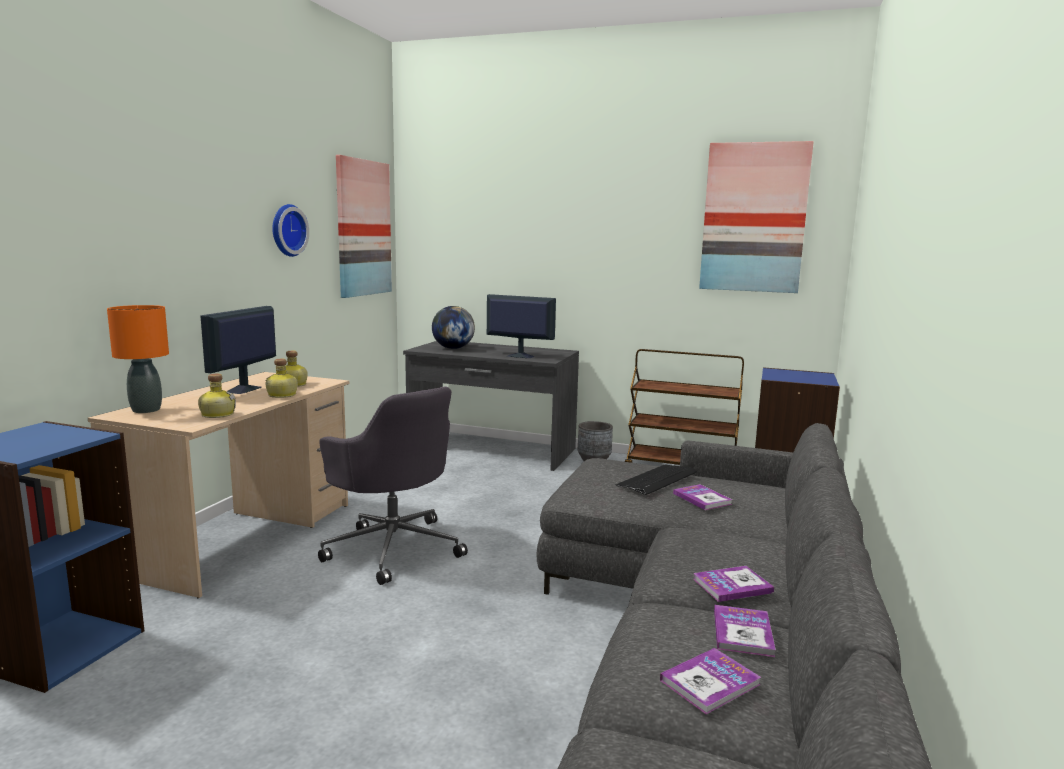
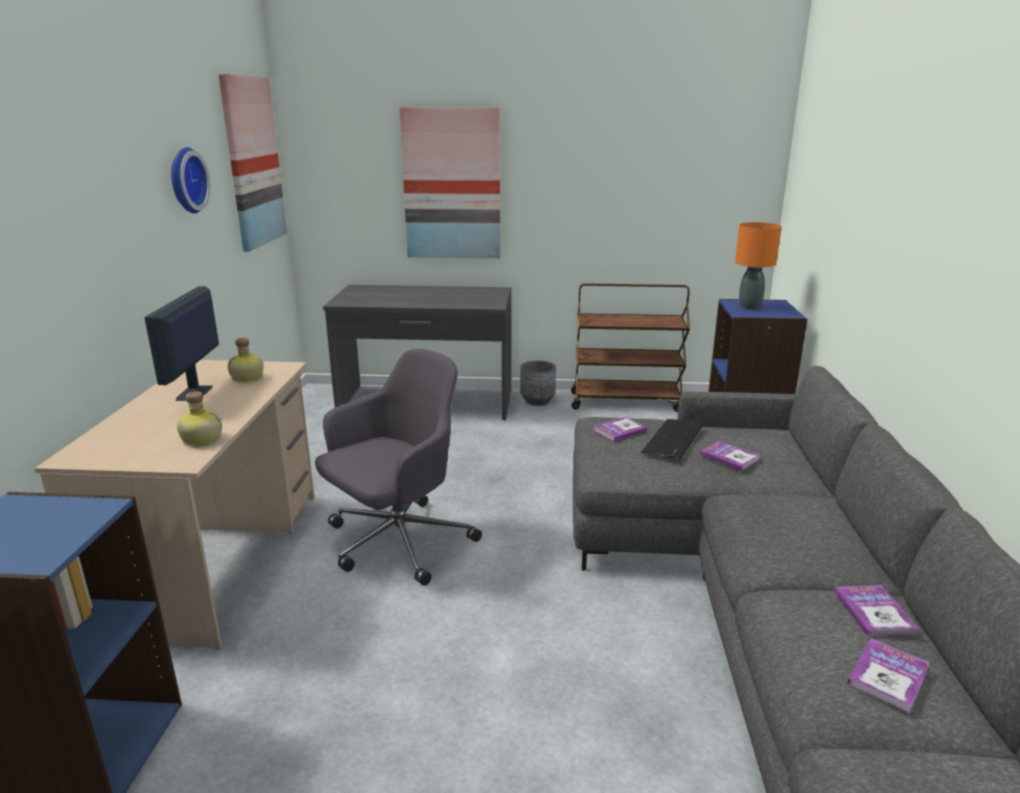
camera: 15 degrees left, 10 degrees up
(146, 410) = (102, 444): orange table lamp -> orange table lamp (749, 307)
(282, 395) = (250, 397): bottle -> none
(393, 548) = (397, 543): grey office chair -> grey office chair turned 75 degrees counterclockwise
(453, 348) = (376, 297): globe -> none
(519, 356) = (458, 302): monitor -> none
(732, 585) = (827, 559): book -> book (619, 430)
(754, 218) = (694, 138): picture -> picture (452, 184)

